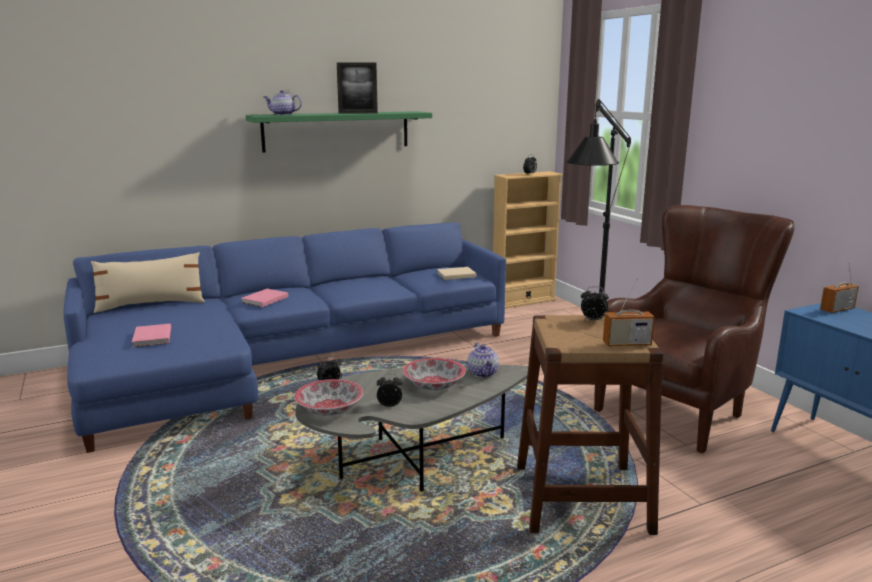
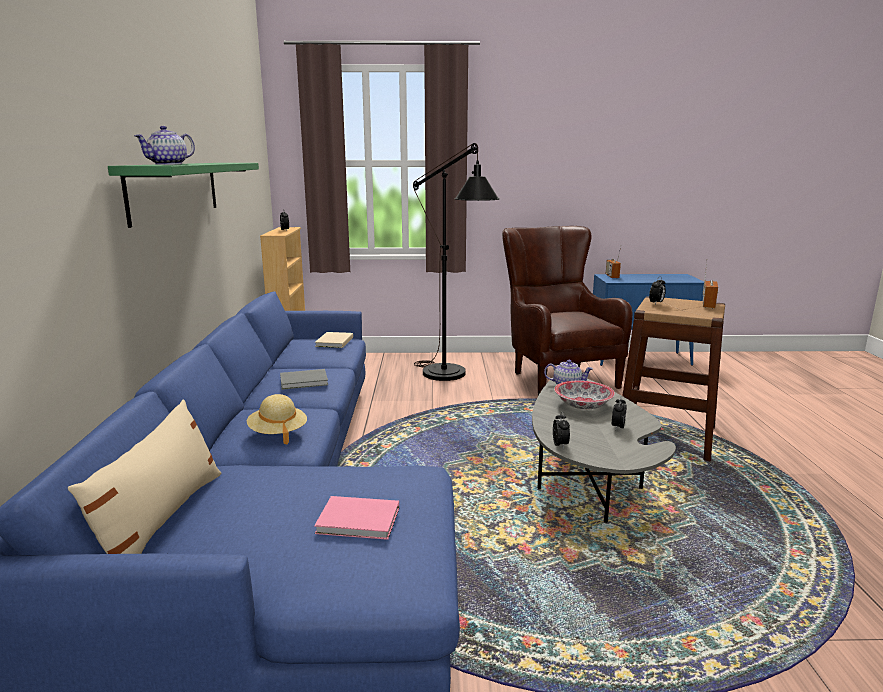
camera: 65 degrees left, 0 degrees up
(263, 300) = (278, 433): pink book -> beige hat
(329, 410) = (619, 453): bowl -> none
(356, 286) = (305, 381): none -> grey book
(358, 113) = (212, 163): picture frame -> none

